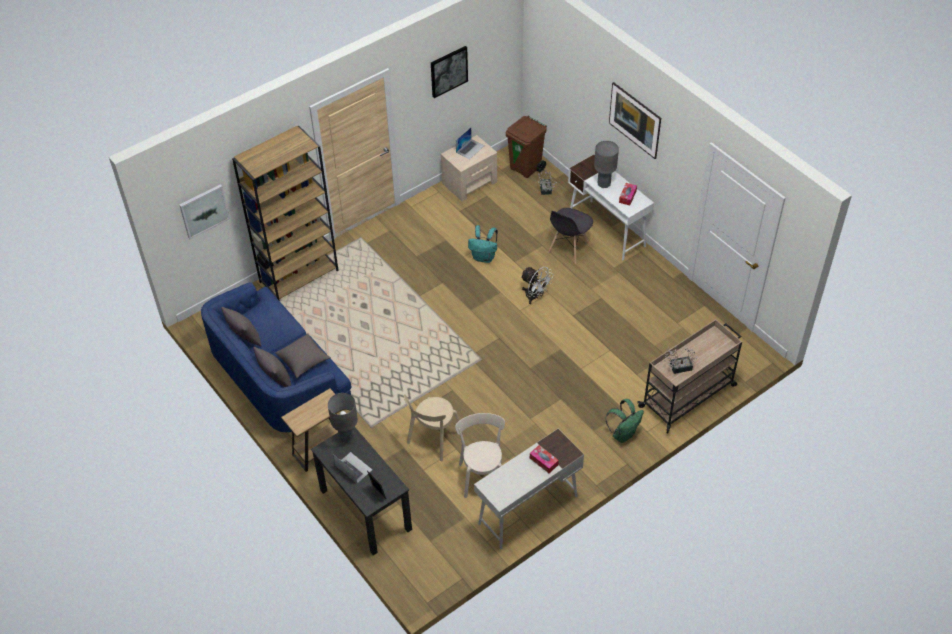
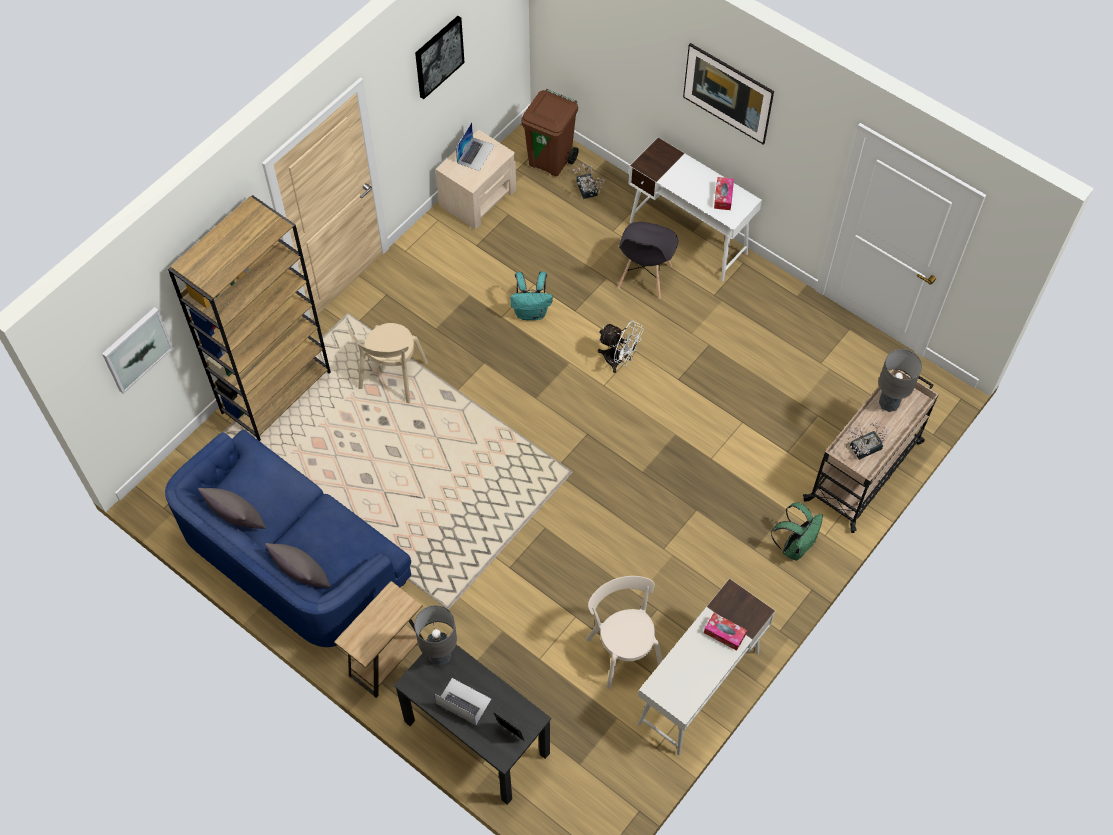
camera: 15 degrees left, 10 degrees up
(303, 360) = (335, 539): grey pillow -> none
(433, 440) = (540, 610): beige chair -> beige chair (392, 378)
(603, 184) = (685, 182): grey table lamp -> grey table lamp (888, 403)

